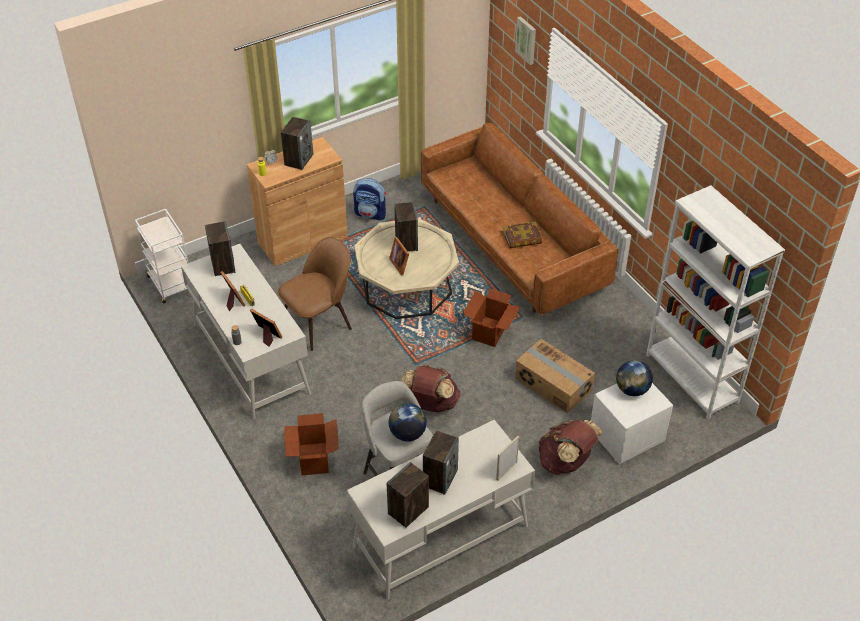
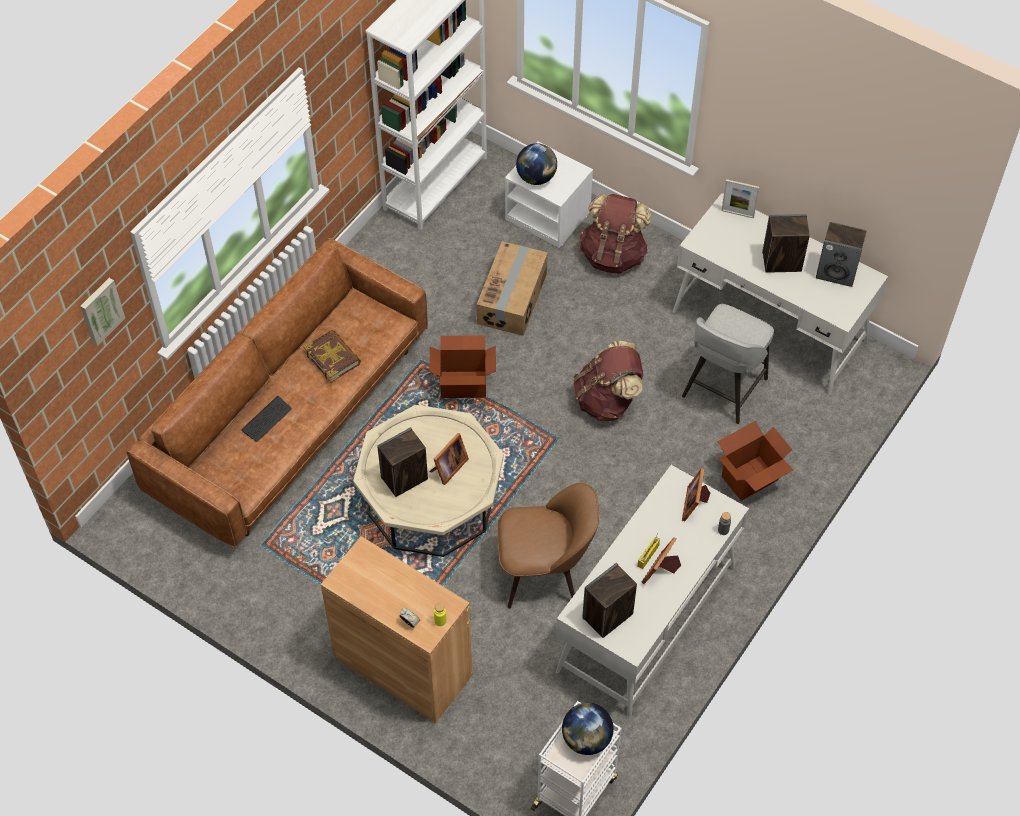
camera: 115 degrees left, 10 degrees up
(298, 160) = (387, 589): speaker -> none
(319, 322) = (545, 571): brown chair -> brown chair turned 150 degrees clockwise
(371, 214) = (308, 604): backpack -> none
(407, 434) = (734, 323): globe -> globe (586, 739)
(490, 197) = (267, 420): none -> keyboard

